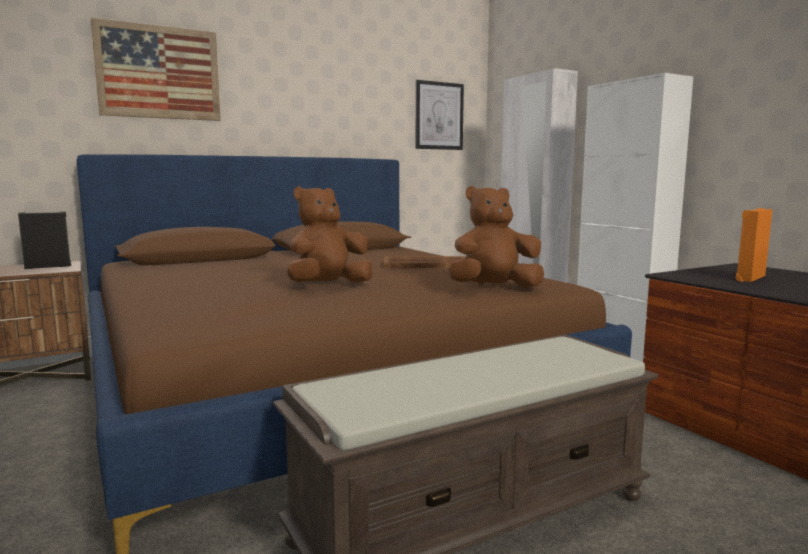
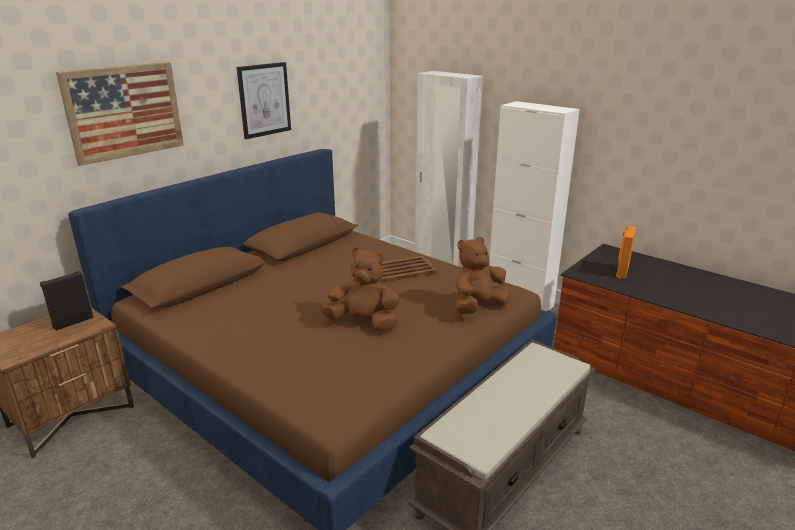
camera: 20 degrees left, 15 degrees up
(328, 286) = (363, 323): brown plush toy -> brown plush toy turned 75 degrees clockwise
(439, 116) = (355, 97): picture -> picture (264, 100)

